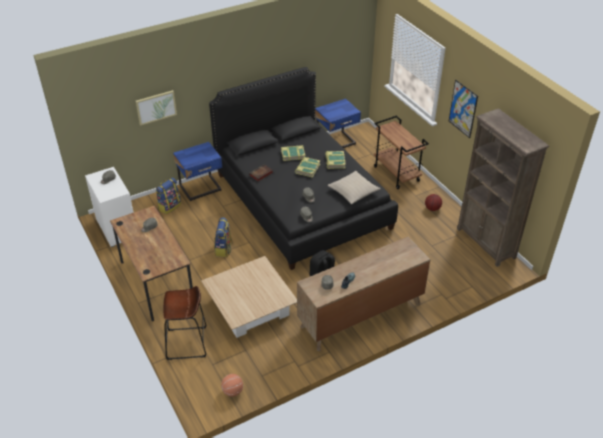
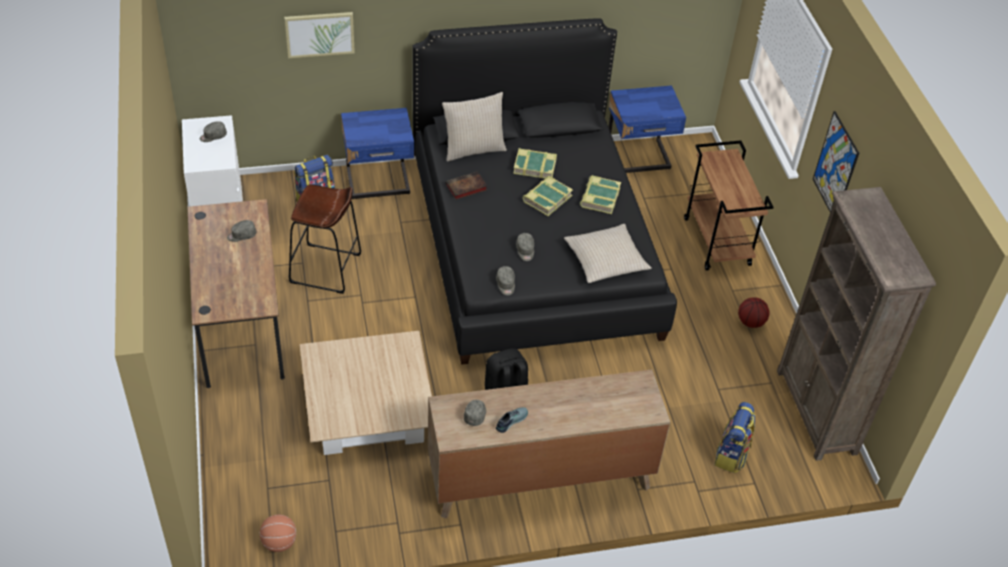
camera: 15 degrees right, 5 degrees up
(187, 343) = (244, 440): brown stool -> brown stool (325, 269)
(224, 249) = (369, 298): backpack -> backpack (731, 455)
(255, 154) = (473, 149): none -> beige pillow

